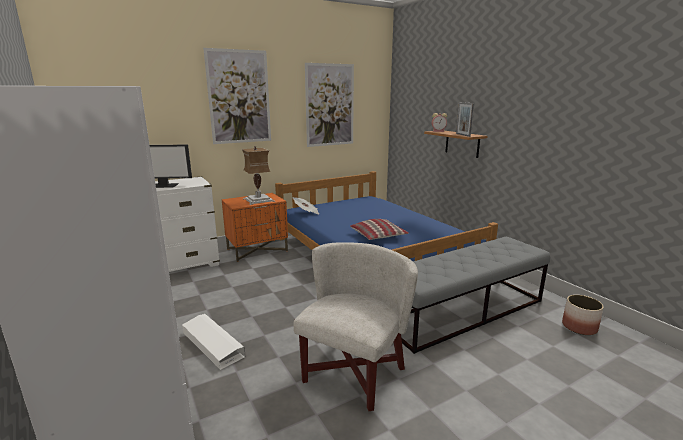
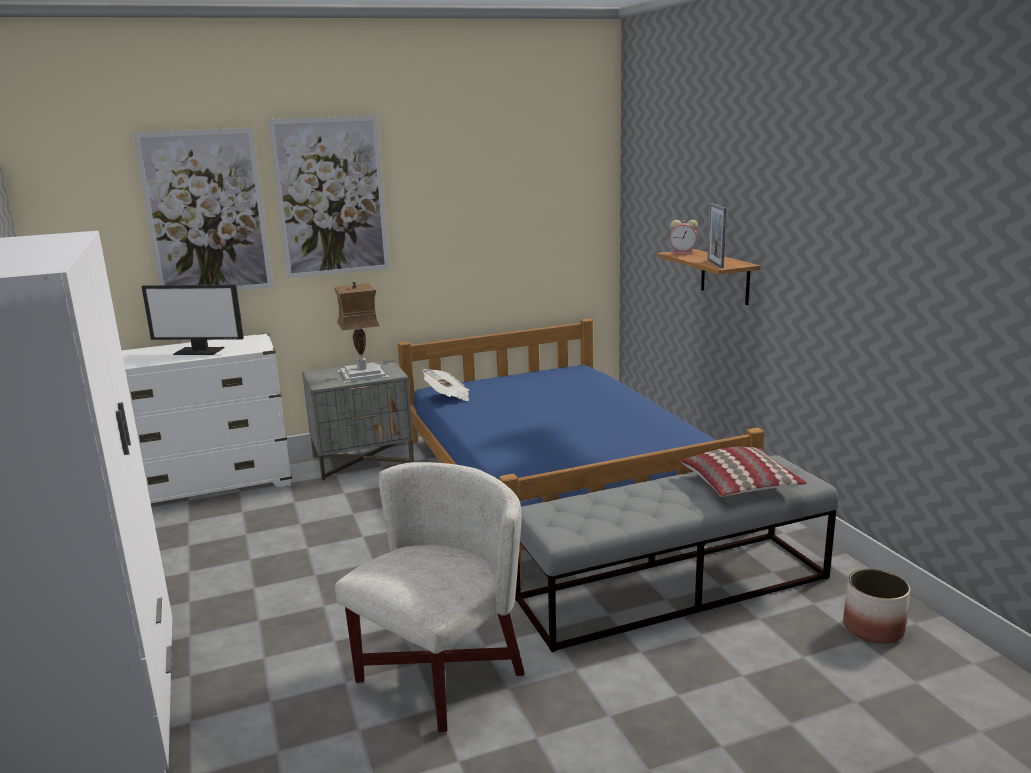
camera: 10 degrees right, 0 degrees up
(212, 344) = (241, 614): white storage box -> none
(257, 250) = (363, 460): orange nightstand -> grey nightstand
(330, 105) = (499, 202): picture -> picture (206, 213)
(378, 236) = (550, 446): pillow -> pillow (741, 485)

